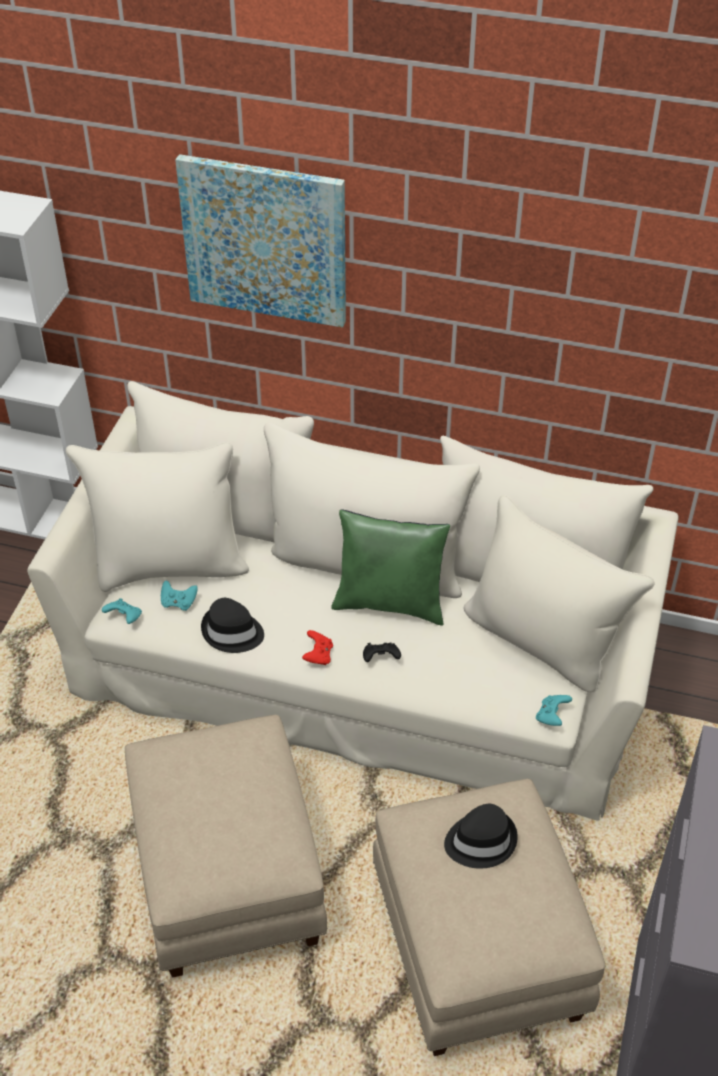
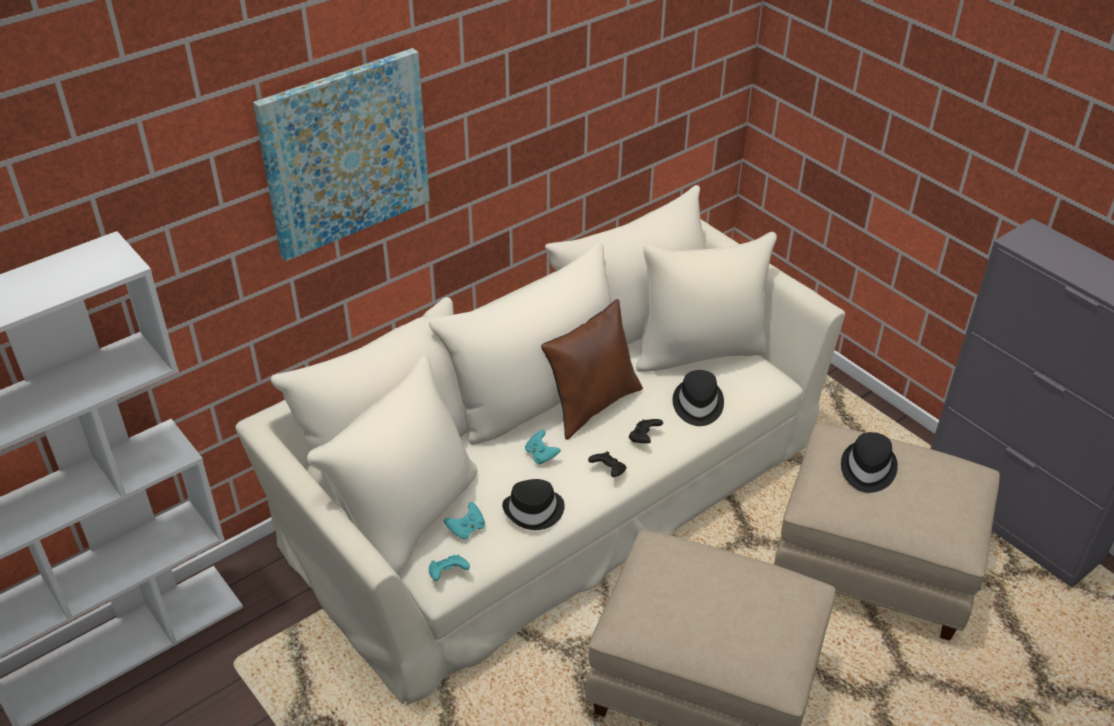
camera: 55 degrees left, 5 degrees down
(318, 656) = (608, 471): red game controller -> black game controller
(390, 603) = (592, 405): green pillow -> brown pillow
(460, 674) = (697, 405): none -> black hat
(551, 716) = (775, 381): turquoise game controller -> turquoise game controller (541, 455)

